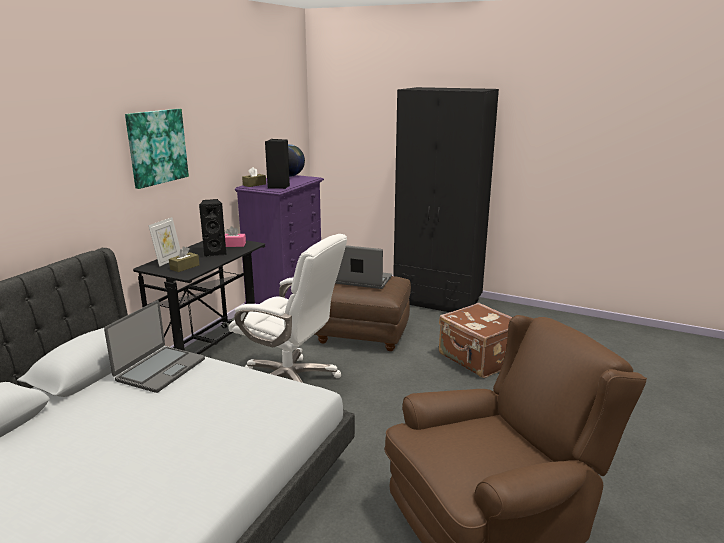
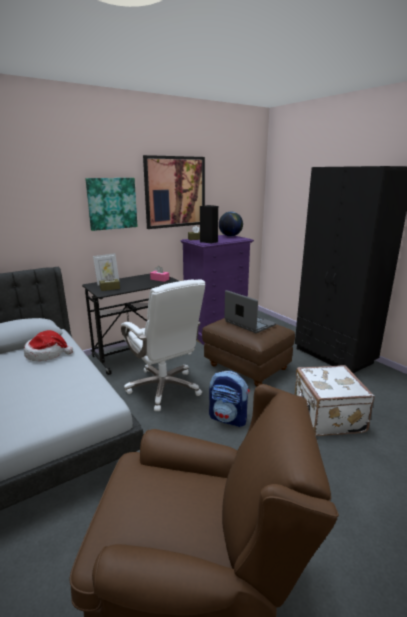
camera: 30 degrees right, 0 degrees up
(160, 369) = (47, 354): laptop -> hat
(215, 253) = (141, 282): black speaker -> none
(223, 124) = (175, 192): none -> picture
(391, 389) = (228, 418): none -> backpack
(478, 359) = (327, 416): brown suitcase -> white suitcase

